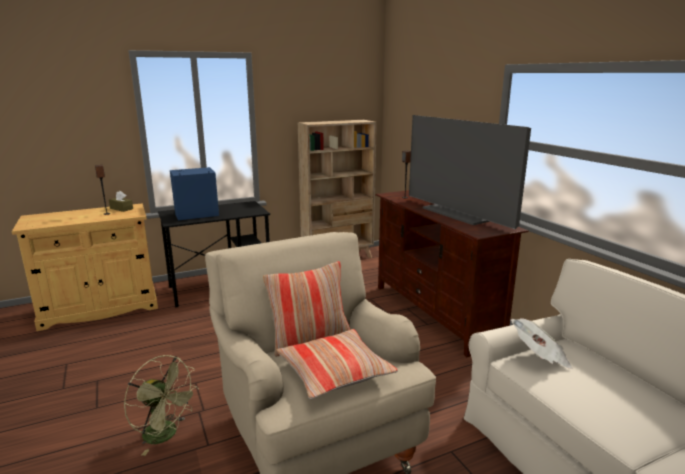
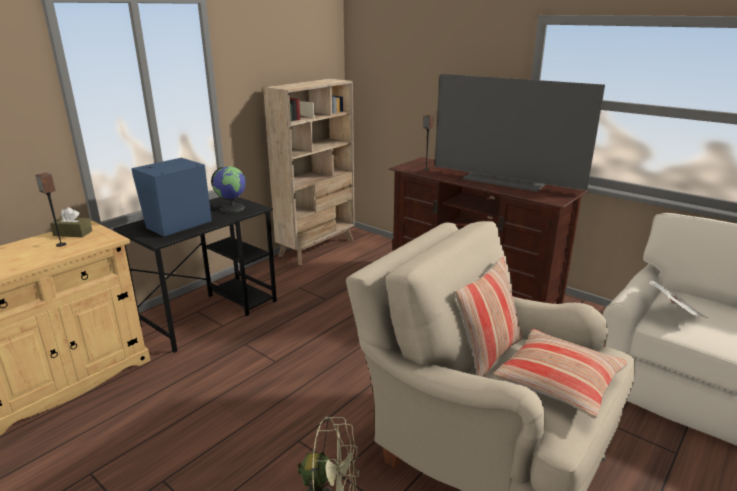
camera: 25 degrees left, 5 degrees up
(243, 209) = (232, 208): none -> globe

